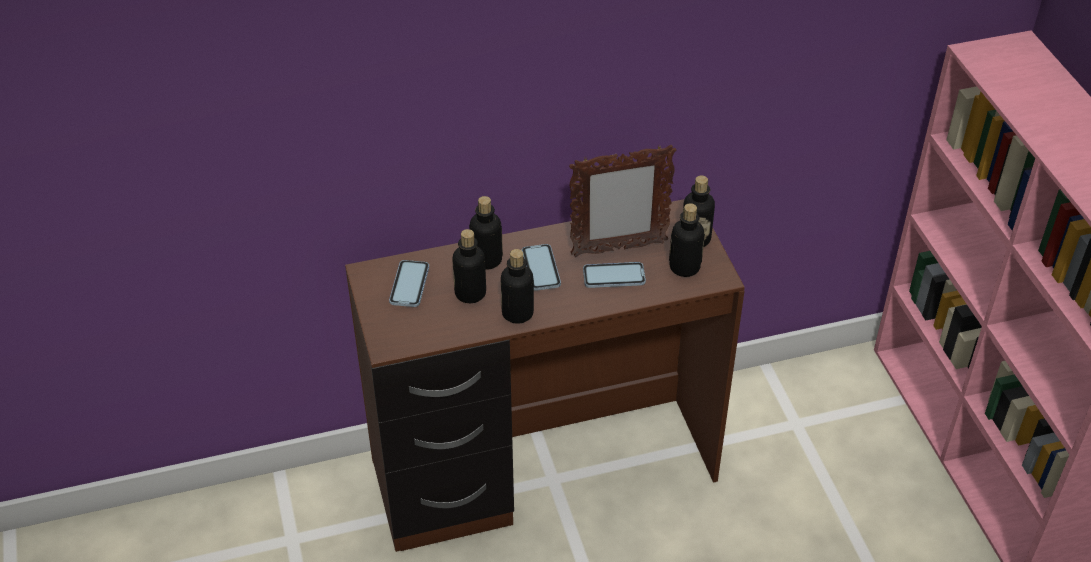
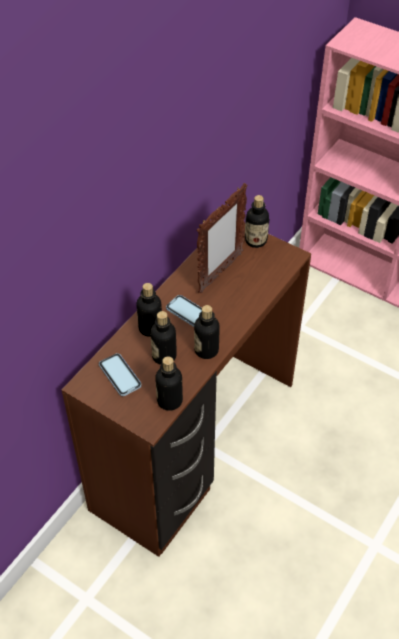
camera: 40 degrees left, 5 degrees up
(614, 276) = (236, 291): phone -> none
(684, 267) = (268, 261): bottle -> bottle (169, 401)

